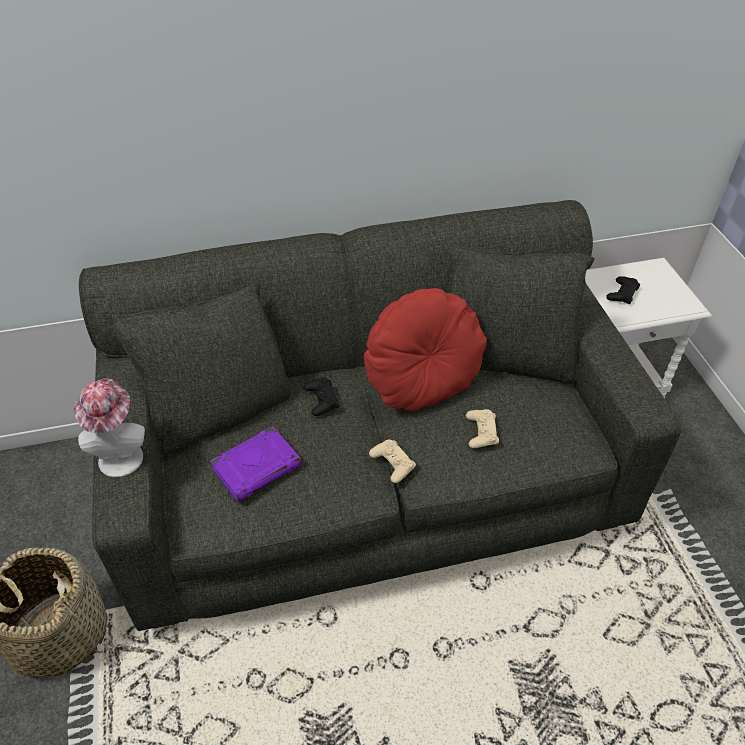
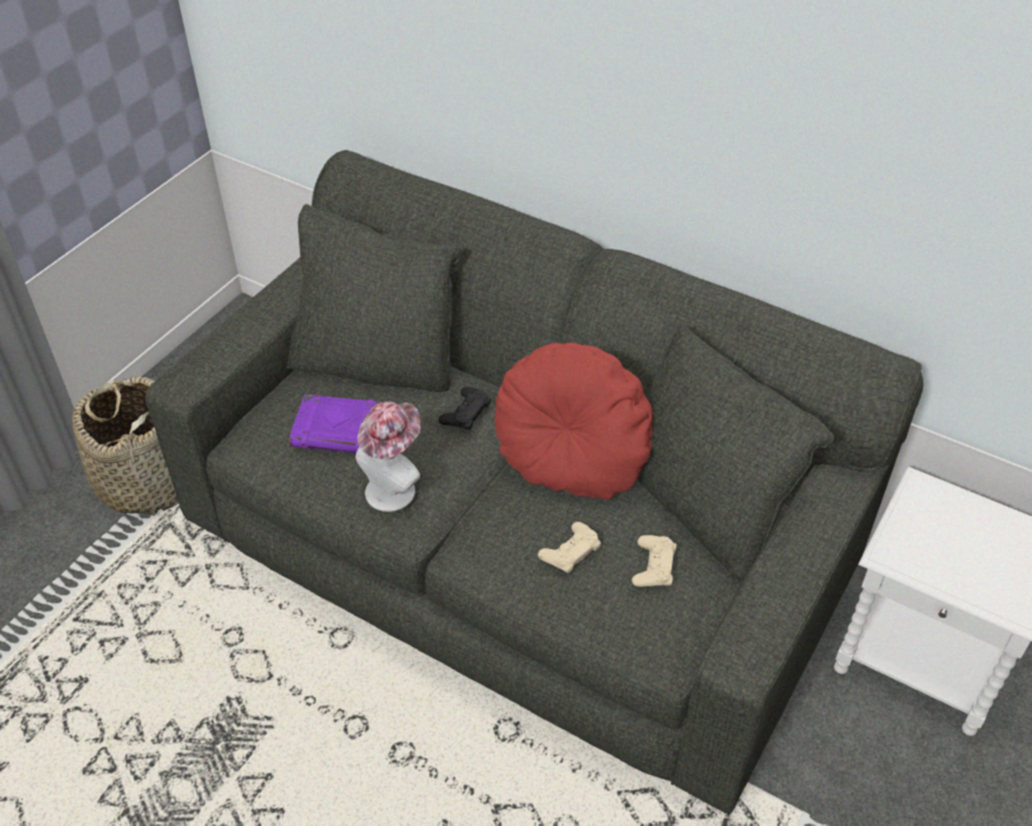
camera: 45 degrees right, 0 degrees up
(121, 454) = (235, 336): hat -> hat (394, 487)
(392, 463) = (457, 517): beige game controller -> beige game controller (653, 566)
(622, 293) = (947, 535): black game controller -> none

